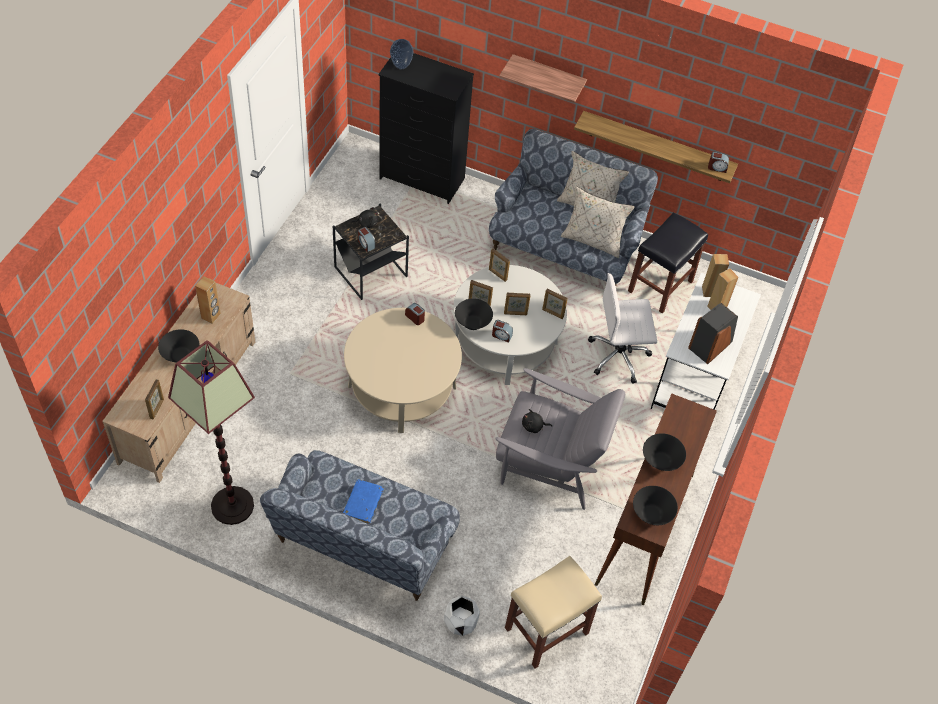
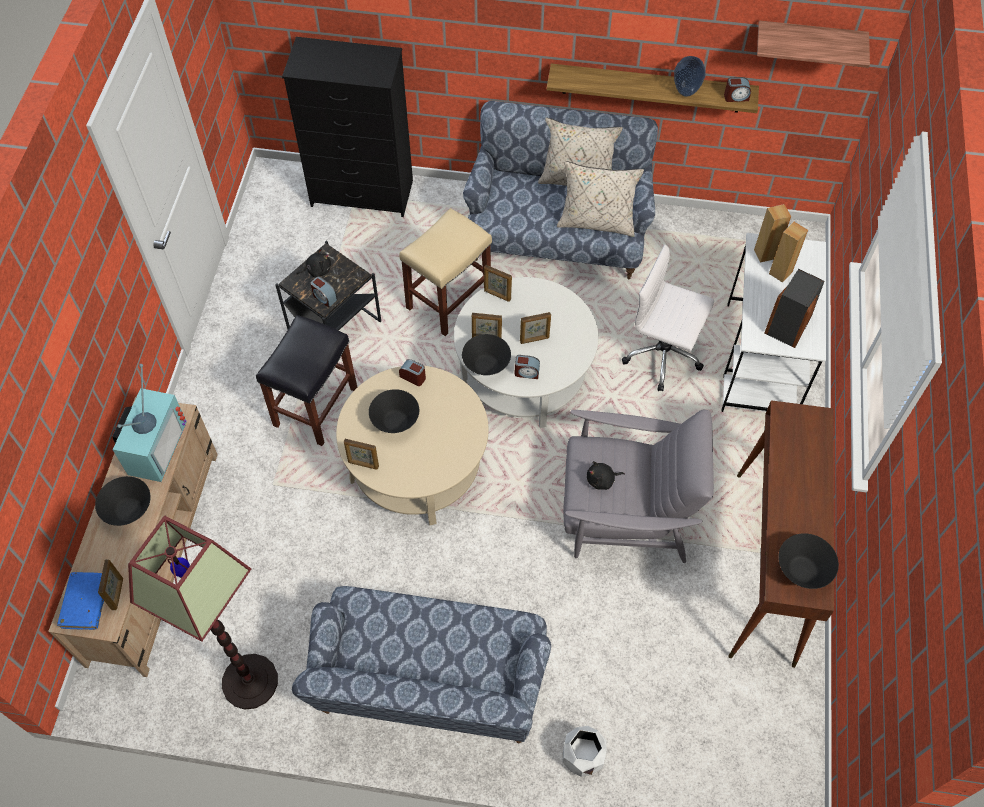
camera: 10 degrees left, 5 degrees up
(211, 316) = (154, 446): brown speaker -> television
(363, 504) = (422, 645): blue book -> blue book (86, 603)
(401, 66) = (308, 59): vase -> vase (686, 92)
(546, 631) = (690, 737): beige stool -> beige stool (448, 302)
(548, 77) = (498, 31): shelf -> shelf (809, 41)
(552, 313) = (579, 327): picture frame -> picture frame (363, 464)
(619, 356) = (664, 355): white office chair -> white office chair turned 45 degrees clockwise
(660, 286) = (683, 255): black stool -> black stool (315, 406)
(660, 461) = (789, 495): black bowl -> black bowl (395, 421)

